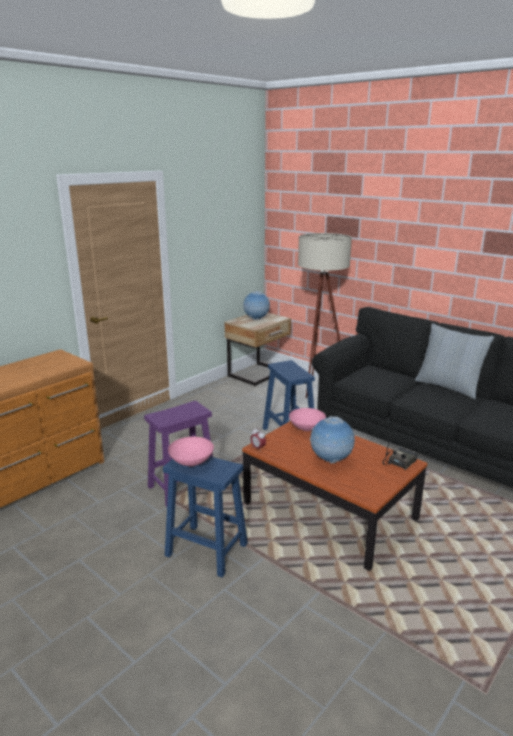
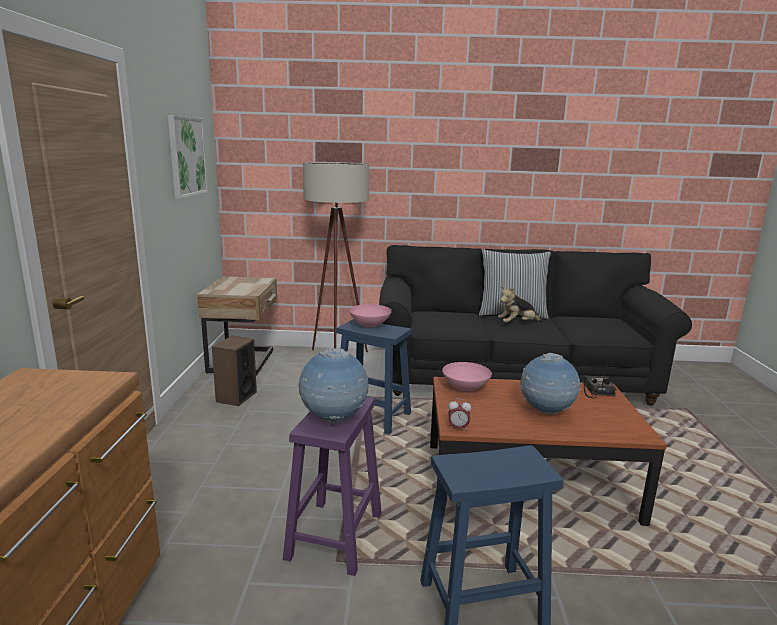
camera: 40 degrees left, 5 degrees down
(191, 463) = (477, 470): pink bowl -> pink bowl (370, 325)
(225, 228) = (186, 156): none -> picture
(226, 396) = (236, 397): none -> speaker
(256, 319) = (237, 285): globe -> globe (333, 420)
(434, 396) = (517, 324): none -> plush toy

